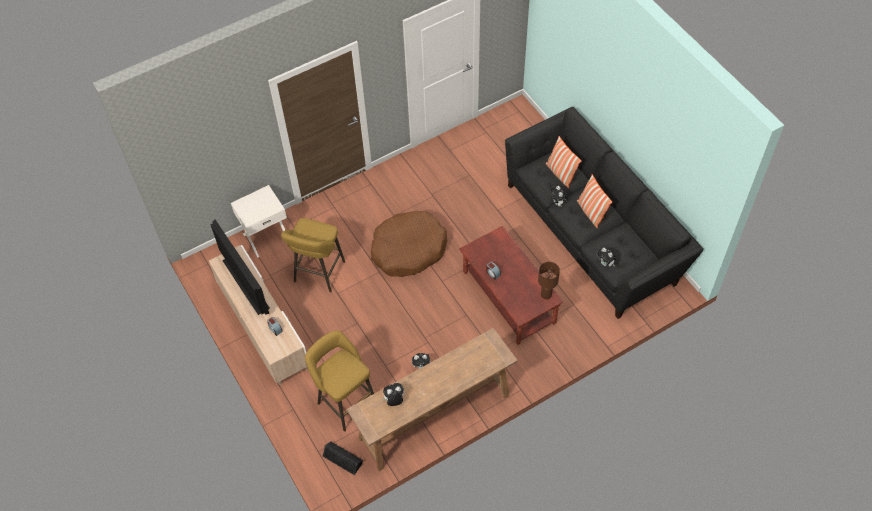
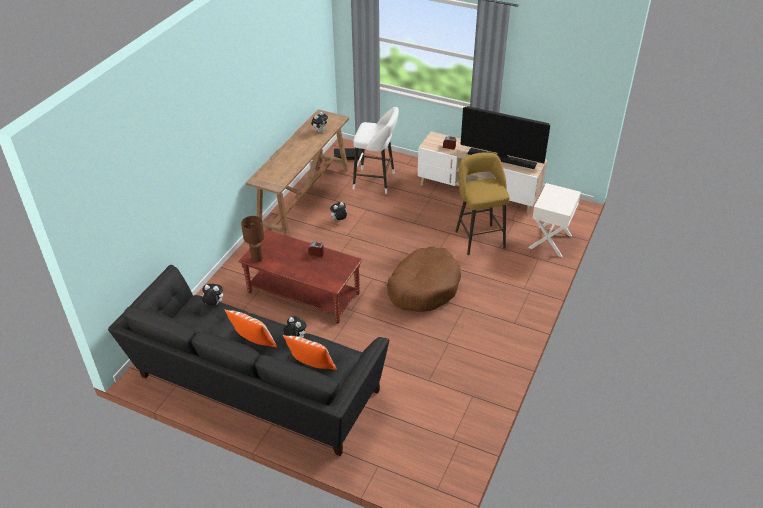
camera: 145 degrees right, 15 degrees down
(345, 401) = (376, 181): yellow stool -> white stool

